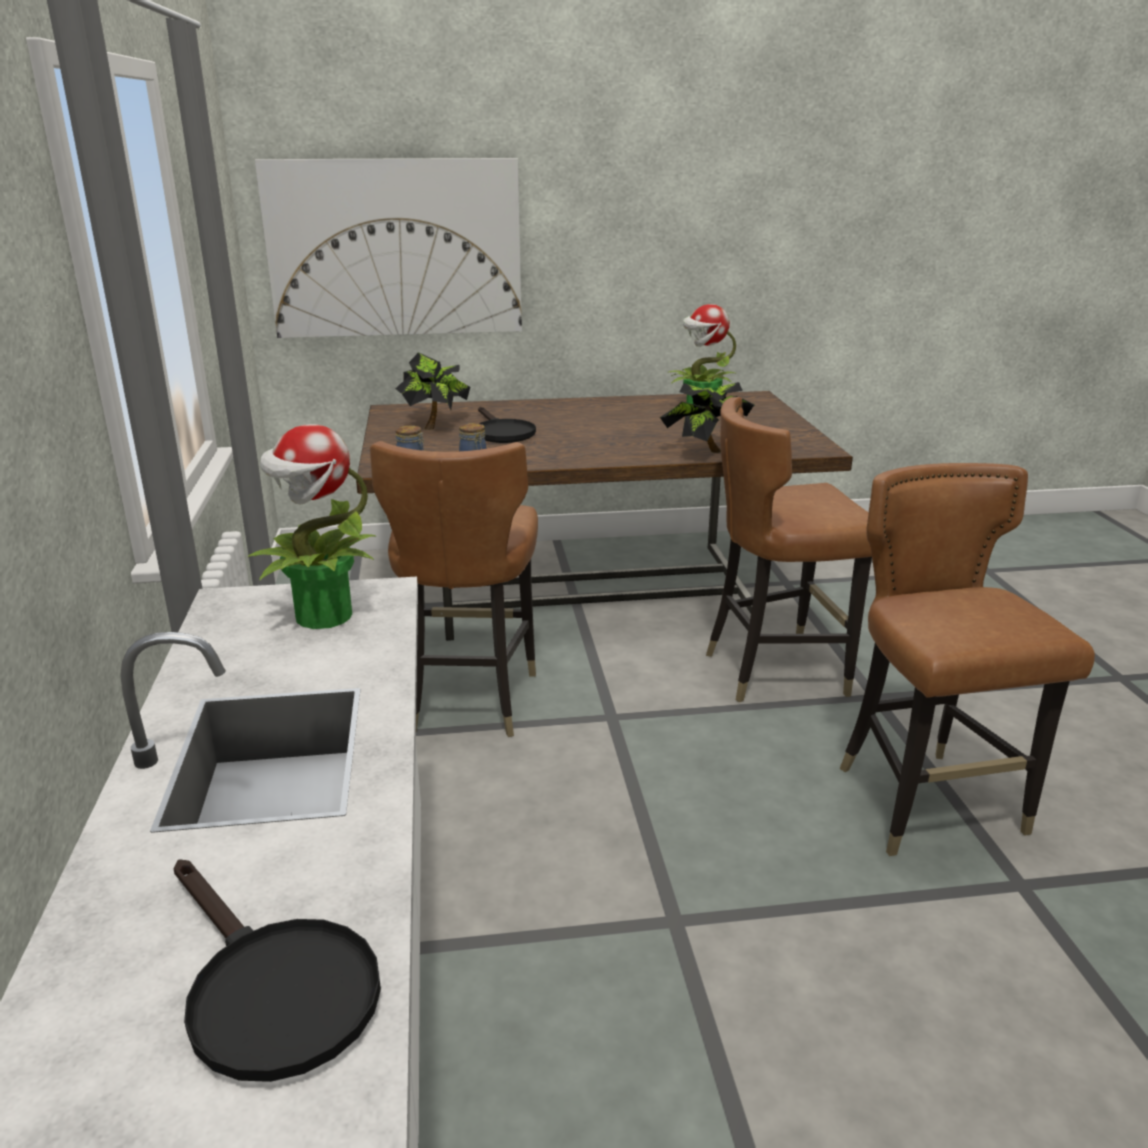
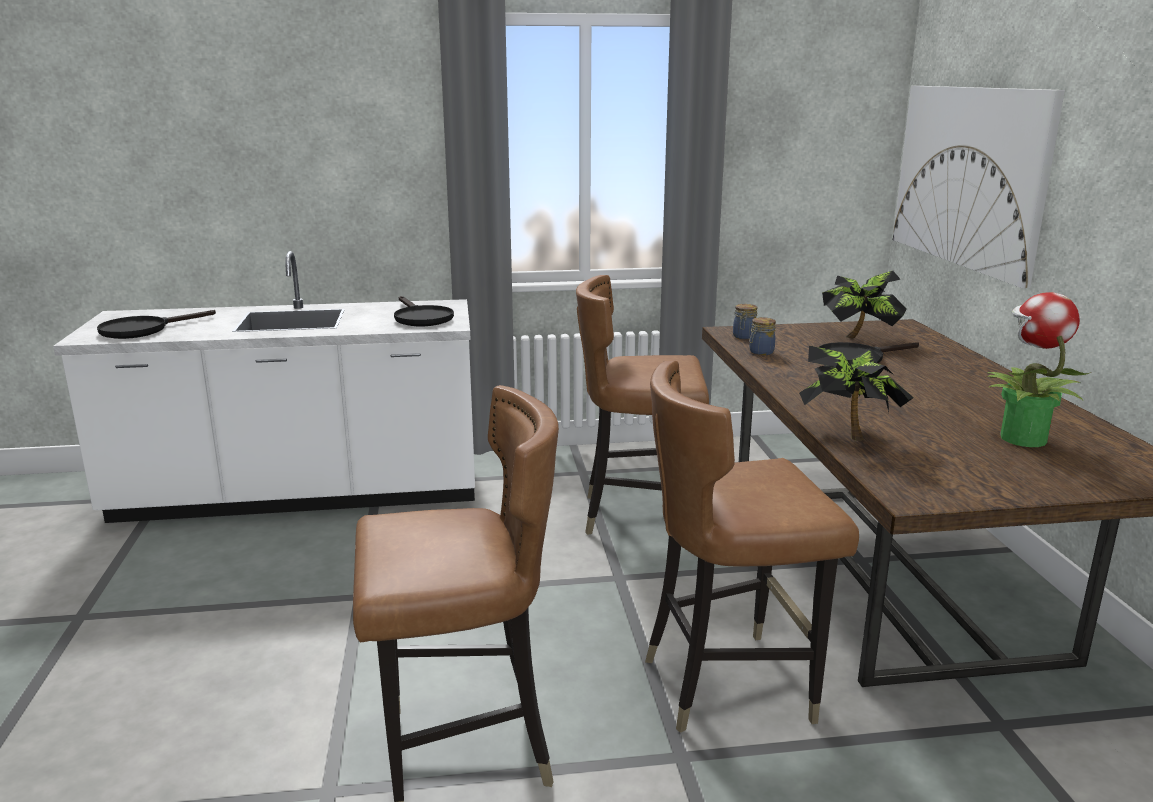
camera: 90 degrees right, 5 degrees down
(322, 616) = (420, 318): potted plant -> black frying pan
(777, 670) = (729, 684): brown chair -> brown chair turned 90 degrees counterclockwise

